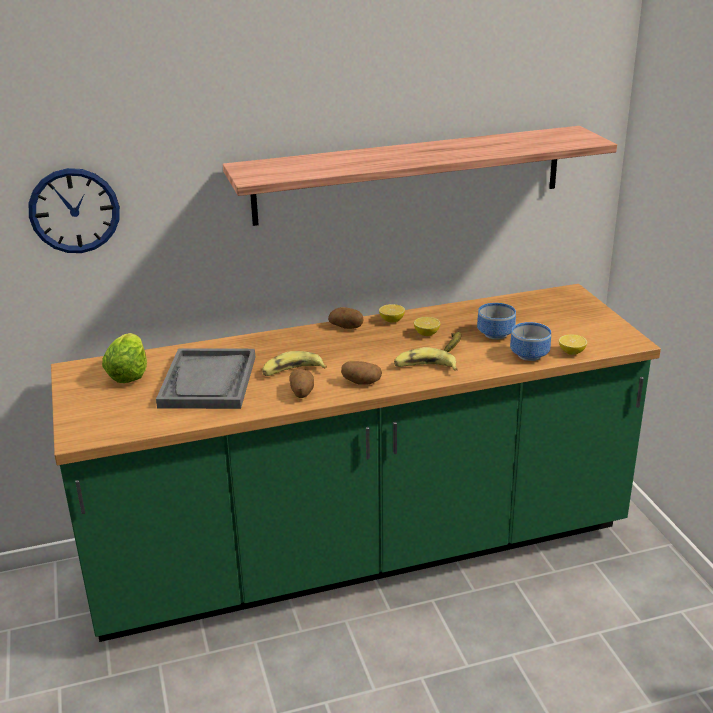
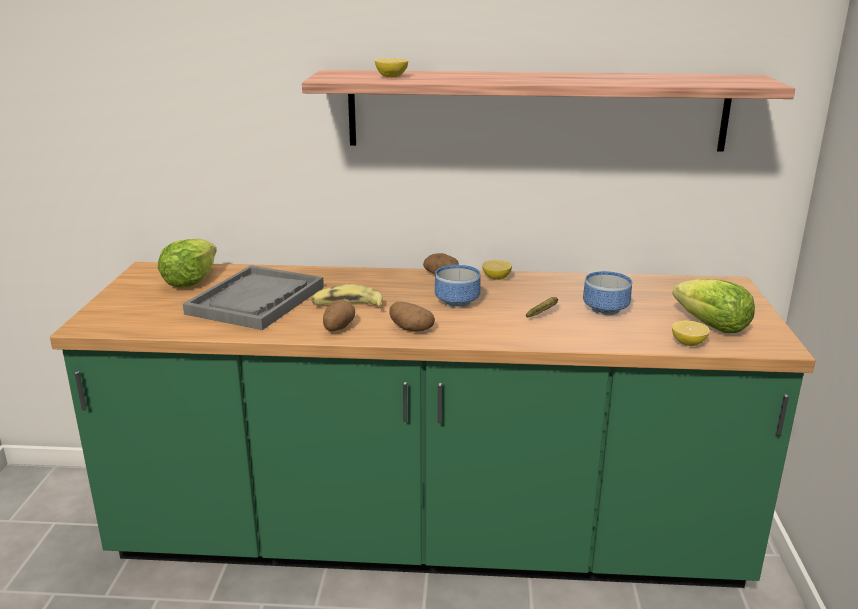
camera: 20 degrees right, 5 degrees down
(74, 211) = (165, 103): wall clock -> none
(425, 367) = (494, 328): banana -> none
(426, 334) = (524, 296): lemon -> lemon (391, 76)
(528, 354) = (631, 336): bowl -> bowl (457, 301)
(579, 334) = (711, 326): none -> lettuce

